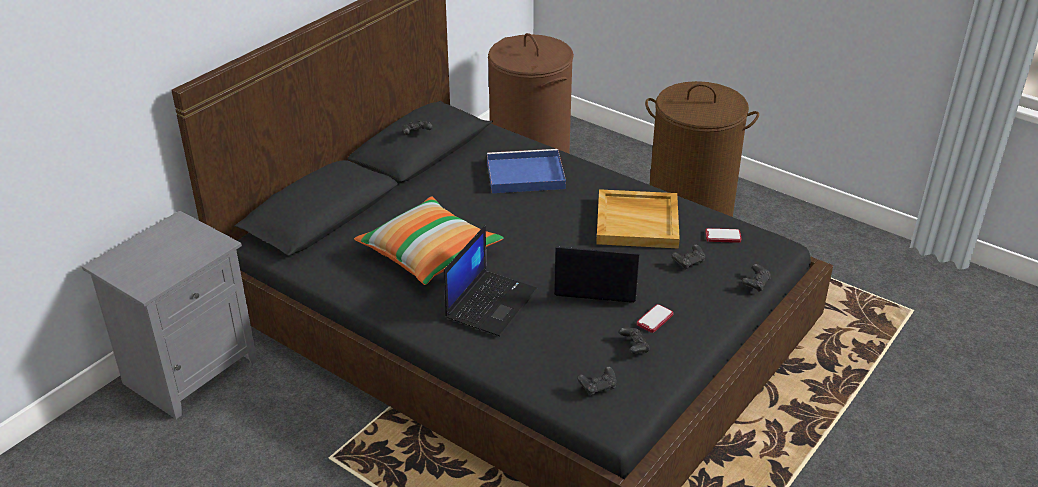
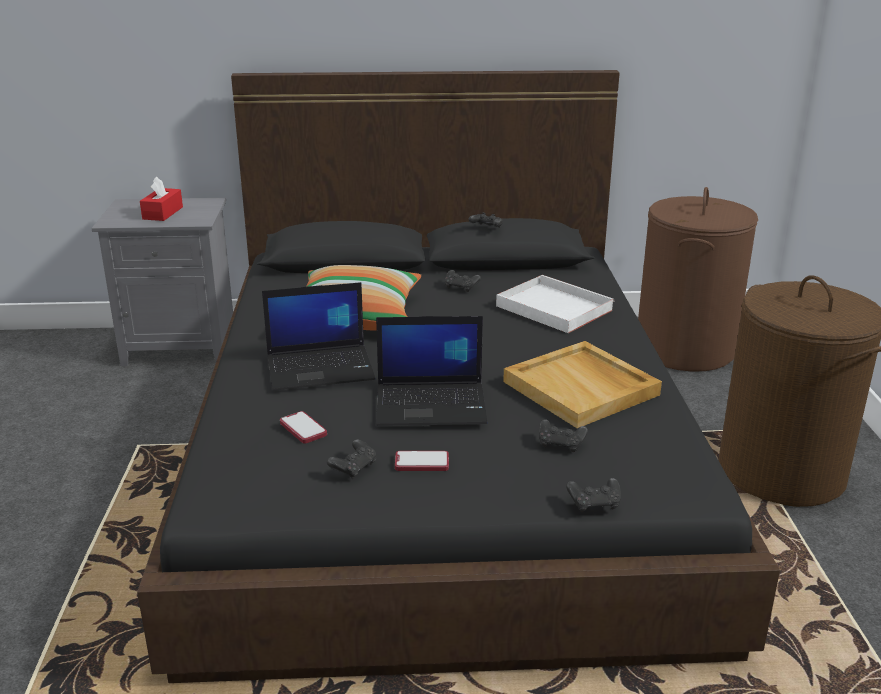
camera: 50 degrees right, 10 degrees down
(168, 254) = (163, 213): none -> red tissue box
(523, 175) = (551, 308): blue tray -> white tray
(595, 283) = (432, 404): laptop -> laptop turned 120 degrees clockwise
(598, 387) = (253, 472): black game controller -> black game controller (461, 287)
(723, 236) = (650, 447): phone -> phone (303, 429)

